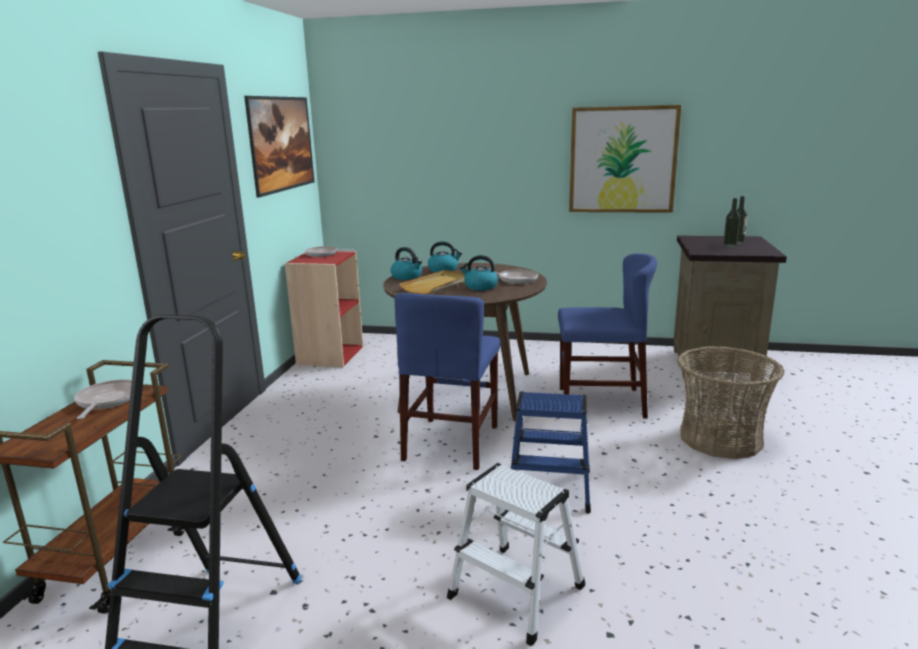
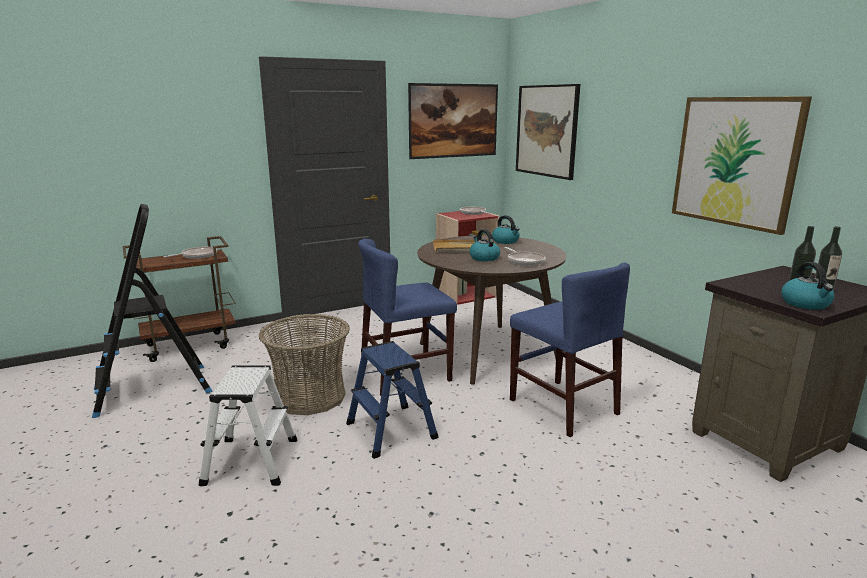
camera: 50 degrees right, 0 degrees up
(387, 148) = (546, 131): none -> picture
(407, 276) = (468, 239): kettle -> kettle (806, 304)
(720, 438) = (591, 488): basket -> basket (309, 396)

